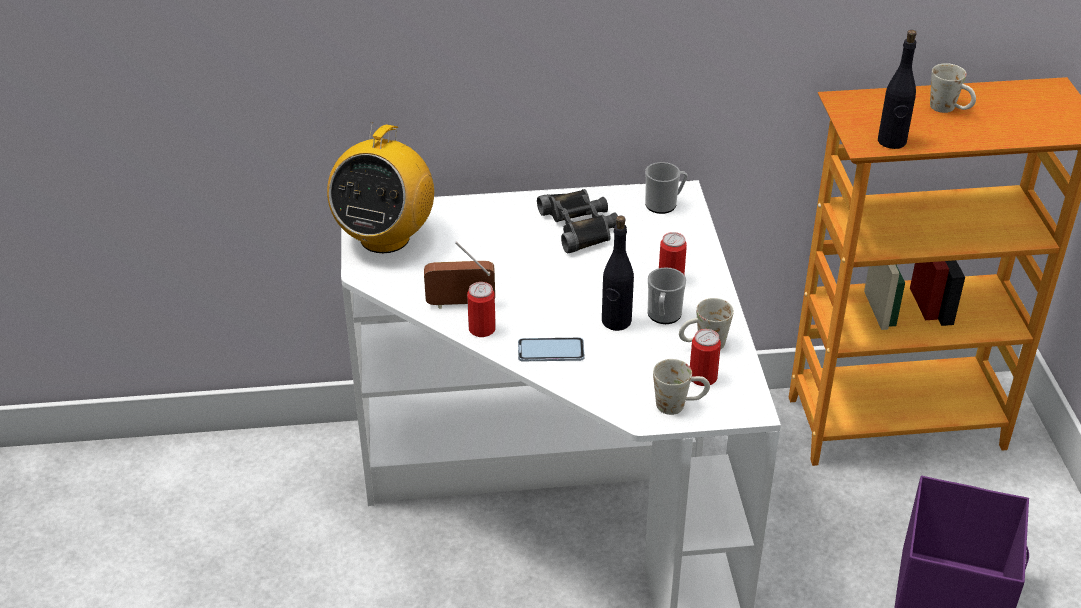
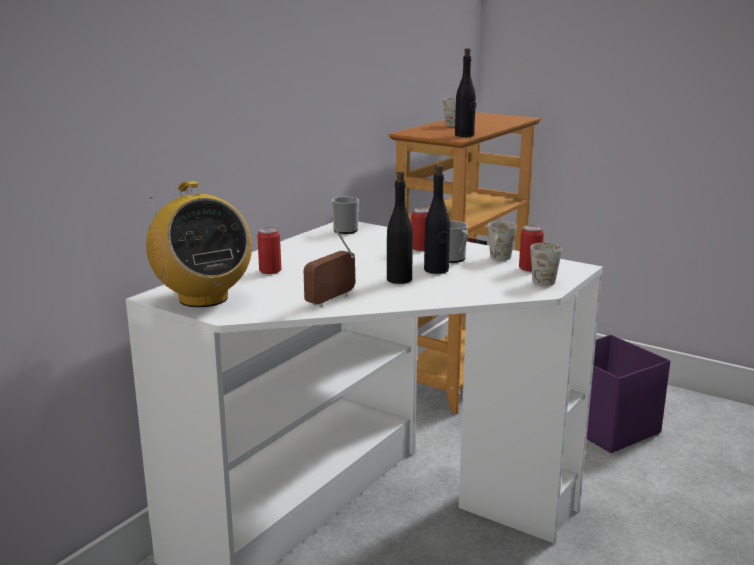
camera: 50 degrees left, 20 degrees down
(482, 329) = (371, 303): can -> can (270, 270)
(551, 351) = (433, 292): phone -> none
(560, 313) = (399, 279): none -> black bottle
(580, 226) = (321, 250): black binoculars -> none

